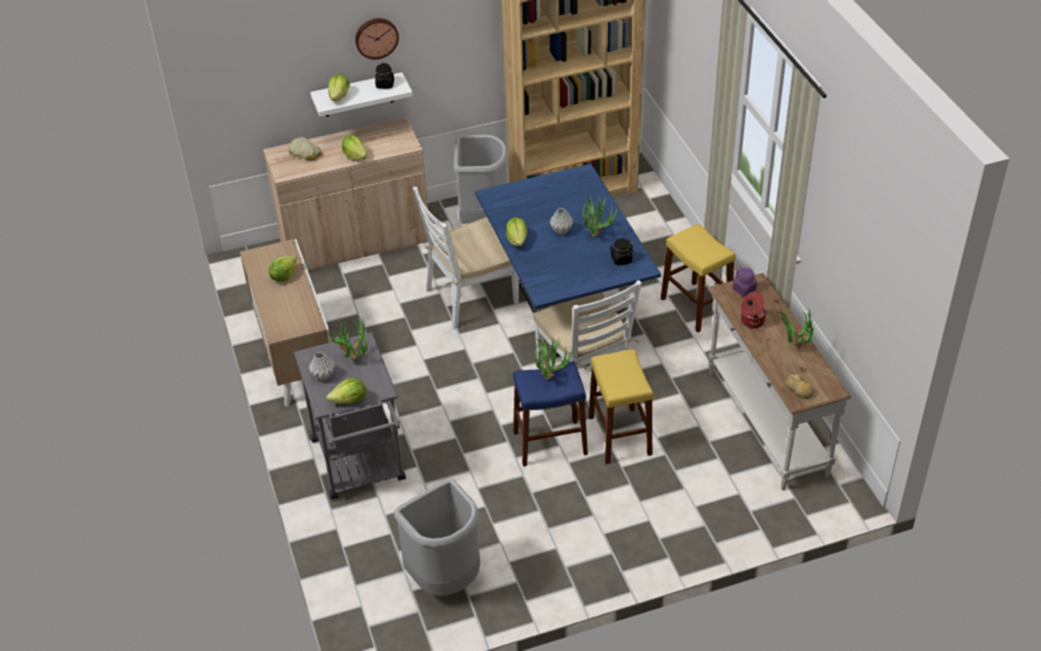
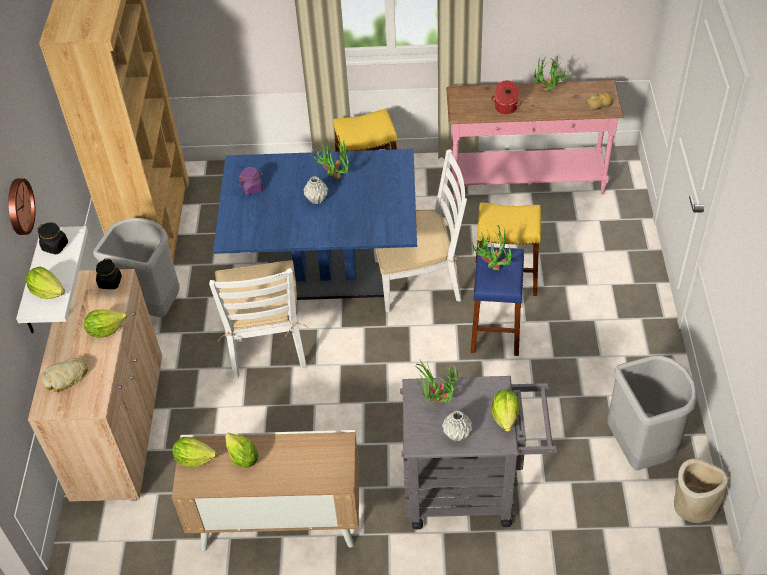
camera: 70 degrees left, 5 degrees up
(394, 630) = (694, 504): none -> beige planter
(517, 240) = (312, 234): lettuce -> lettuce (194, 458)
(621, 259) = (381, 169): black jar -> black jar (110, 282)
(744, 289) = (464, 102): purple jar -> purple jar (252, 188)
(765, 423) = (526, 182): white console table -> pink console table

